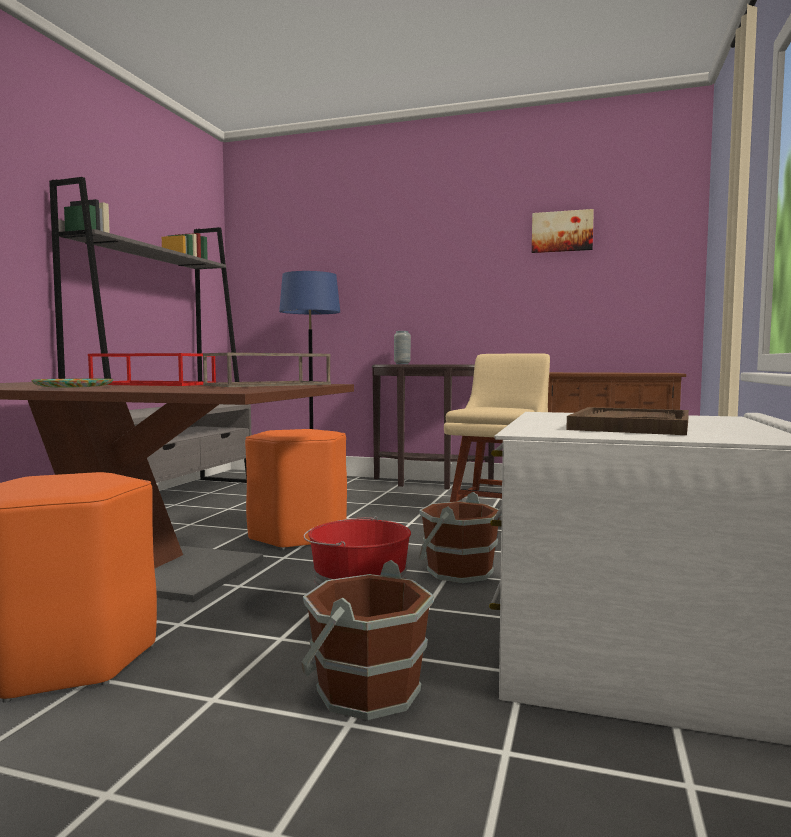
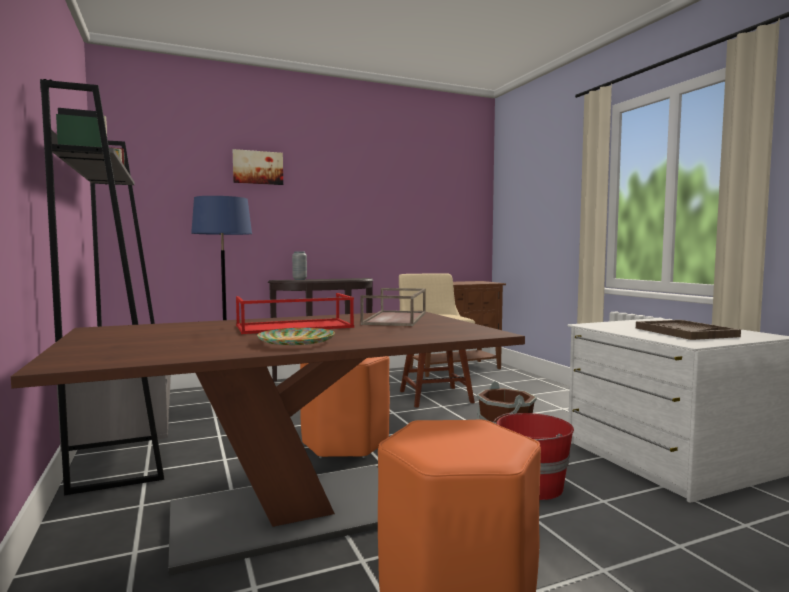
camera: 40 degrees left, 0 degrees up
(366, 690) = (643, 525): brown bucket -> none
(562, 231) = (413, 181): picture -> picture (258, 167)

